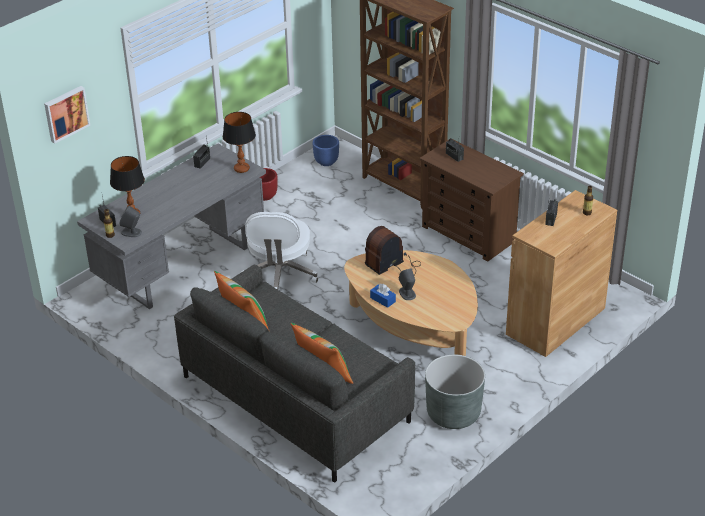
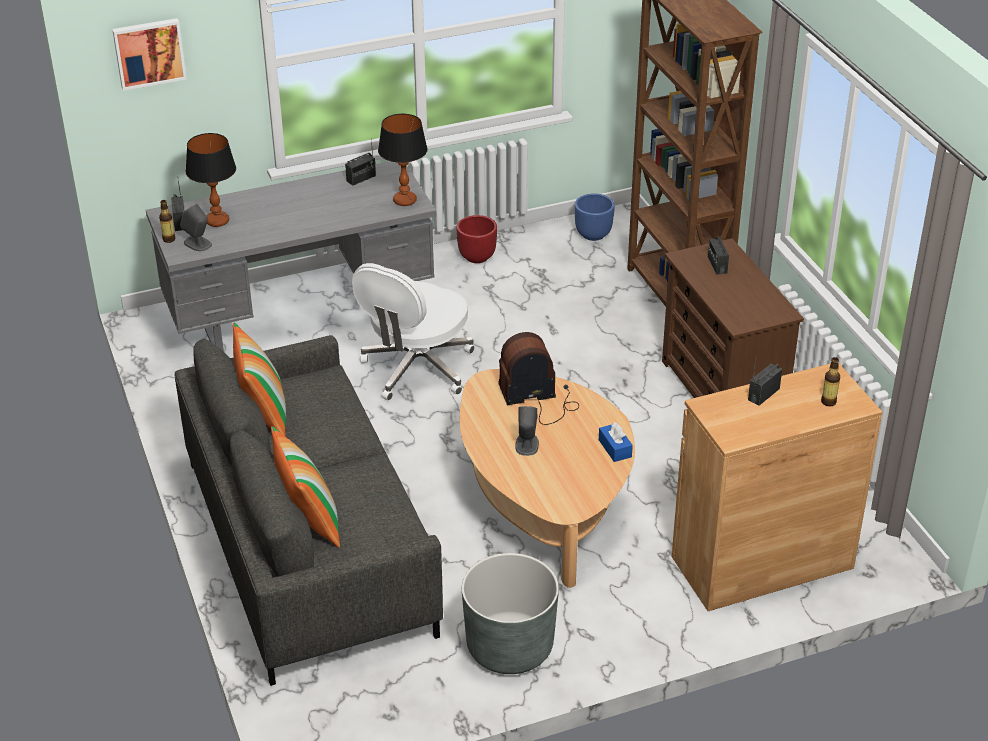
camera: 25 degrees right, 0 degrees up
(382, 300) = (485, 442): blue tissue box -> blue tissue box (615, 448)

